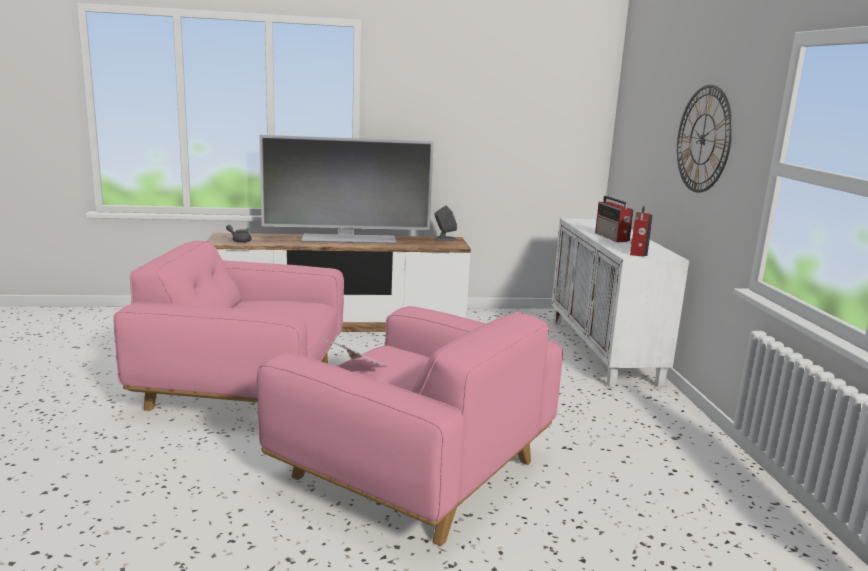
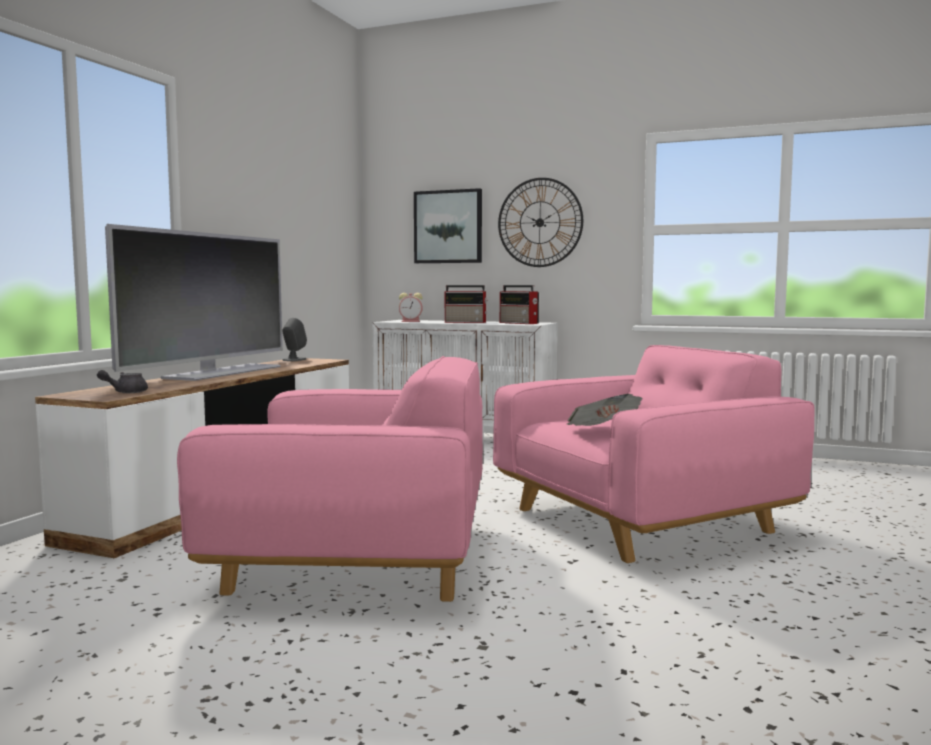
camera: 60 degrees left, 10 degrees down
(245, 385) = (356, 557): pink armchair -> pink armchair turned 120 degrees counterclockwise
(587, 224) = (411, 321): none -> alarm clock
(652, 131) = (448, 227): none -> picture

